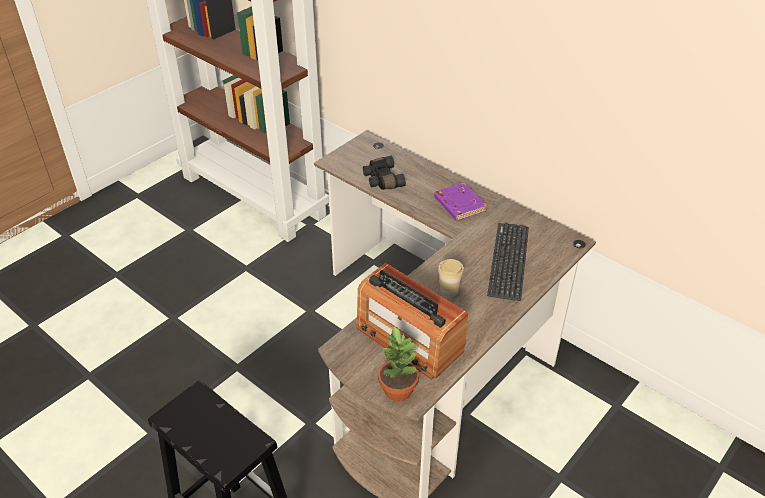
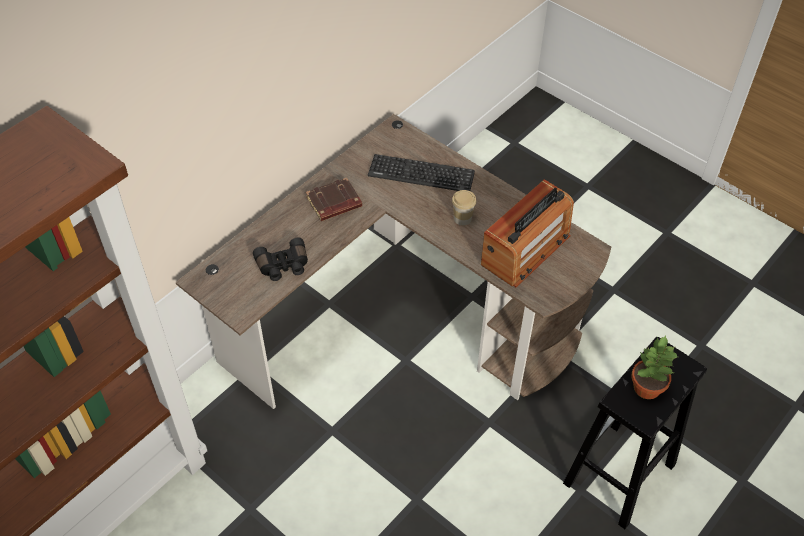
camera: 90 degrees left, 10 degrees up
(397, 389) = (584, 258): potted plant -> potted plant (646, 388)
(459, 205) = (334, 203): purple book -> brown book

